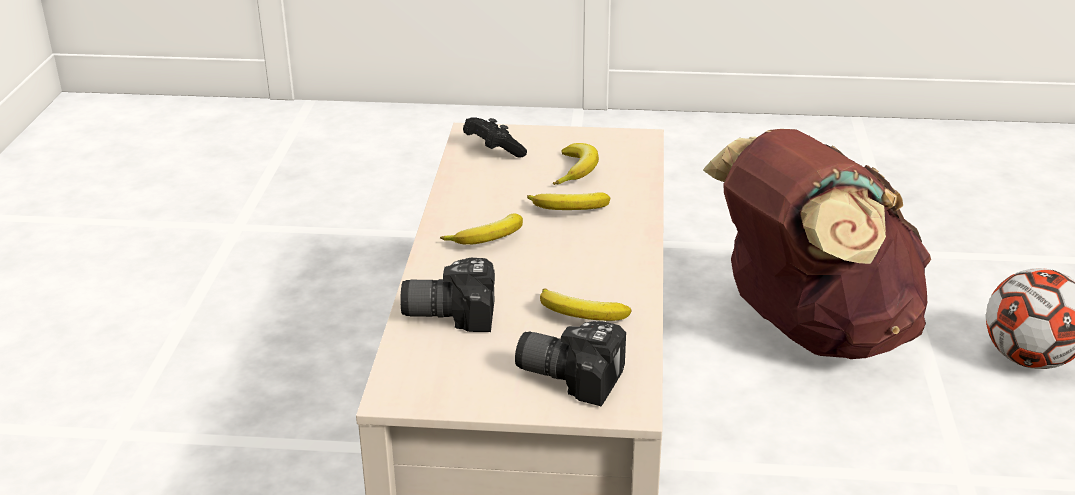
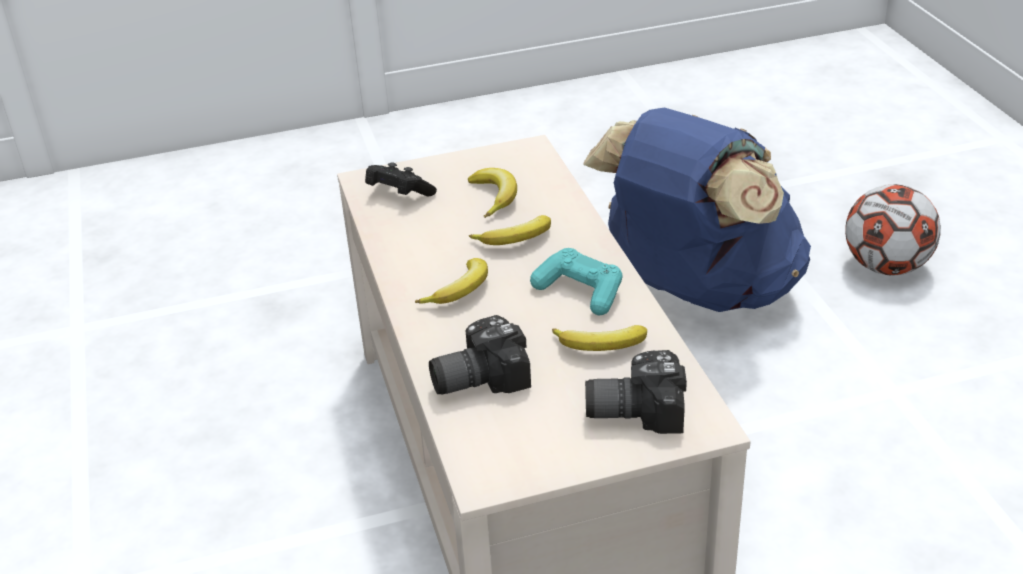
camera: 20 degrees left, 5 degrees up
(596, 265) = (580, 291): none -> turquoise game controller
(811, 332) = (697, 291): brown backpack -> blue backpack

